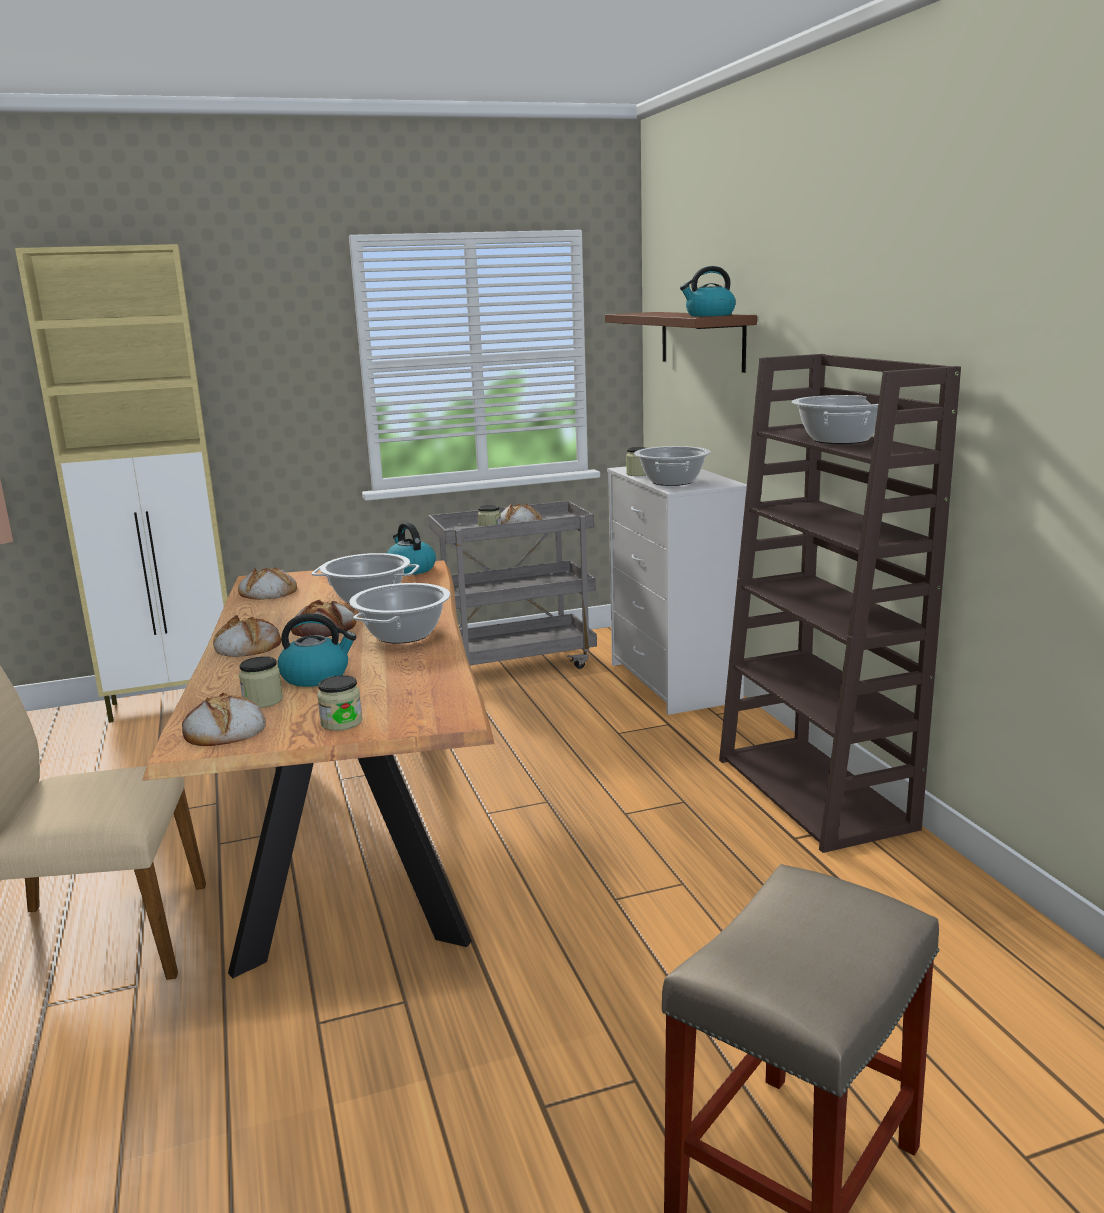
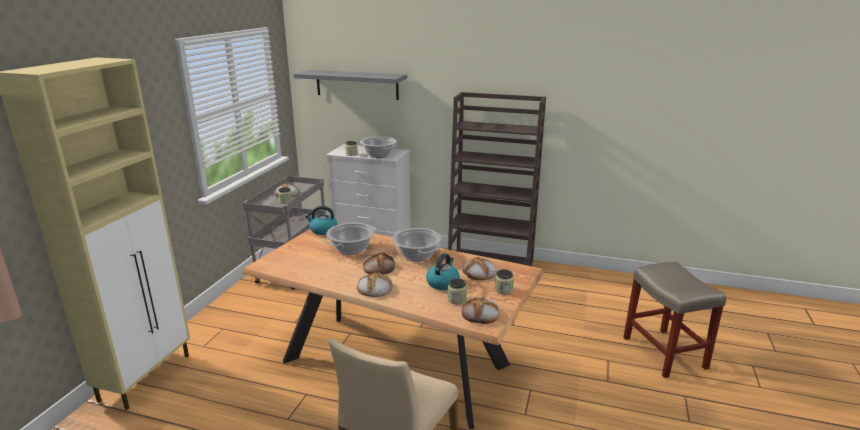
camera: 55 degrees left, 5 degrees up
(267, 592) = (293, 266): bread -> bread (479, 273)
(701, 340) = (357, 84): brown shelf -> grey shelf
(709, 315) = (386, 75): kettle -> none
(840, 440) = (497, 127): cooking pot -> none

